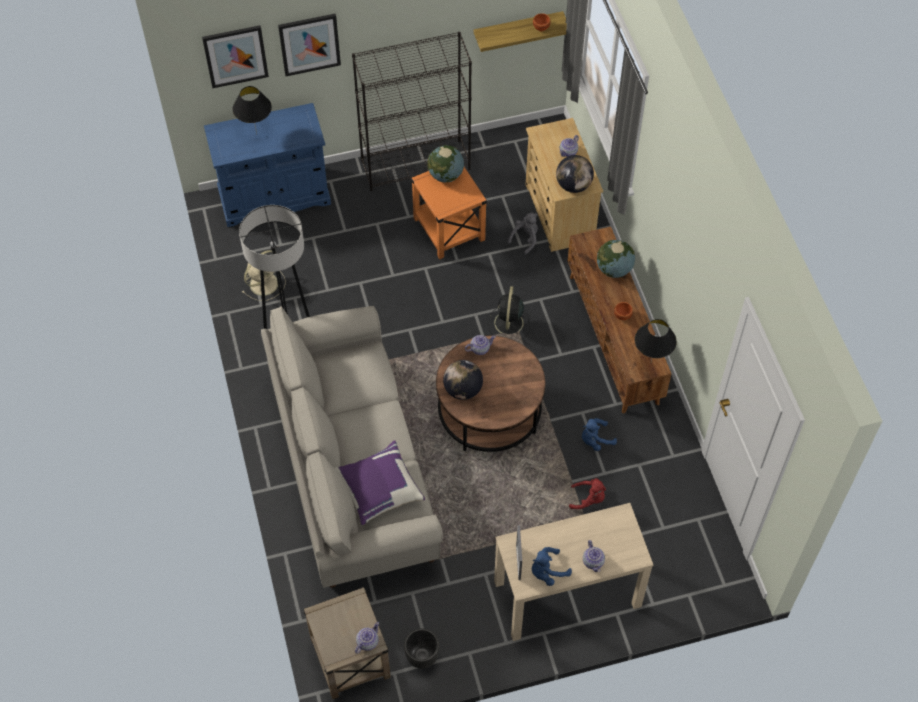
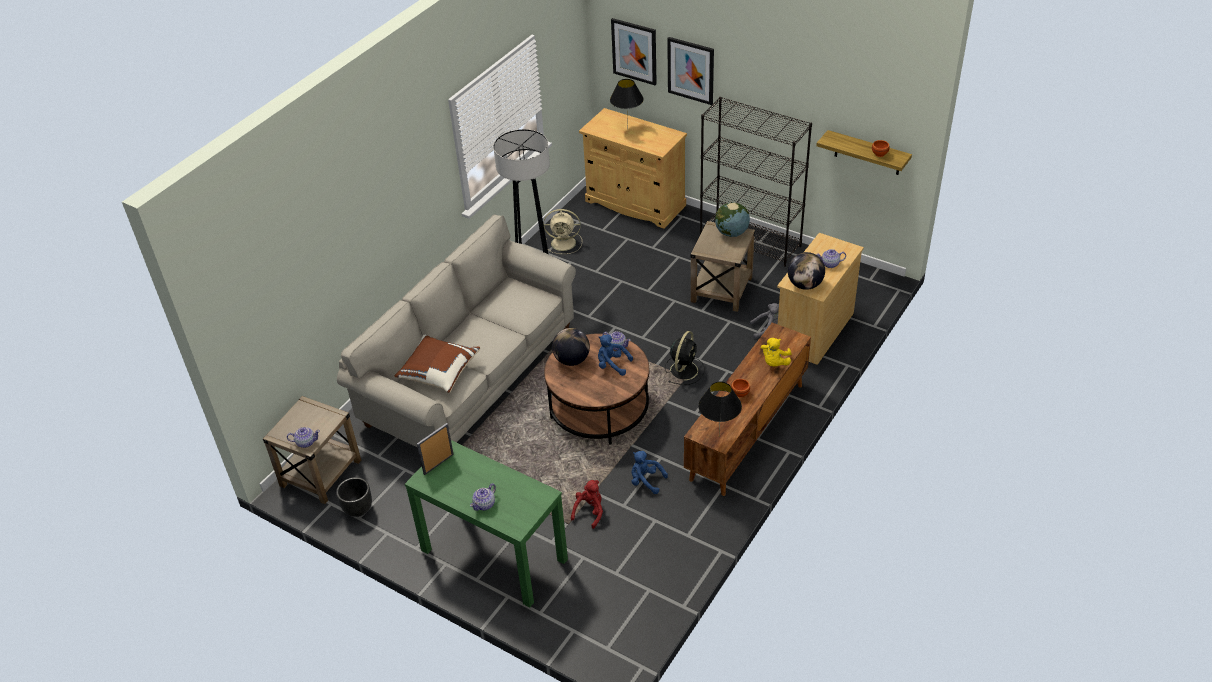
camera: 50 degrees right, 15 degrees down
(274, 197) = (635, 203): blue cabinet -> beige cabinet
(379, 490) = (438, 372): purple pillow -> brown pillow
(448, 229) = (721, 290): orange side table -> beige side table
(508, 324) = (684, 369): black fan -> black fan turned 150 degrees clockwise
(547, 572) = (447, 485): blue plush toy -> blue plush toy (612, 365)
(566, 594) = (493, 555): beige console table -> green console table
(588, 499) = (590, 511): red plush toy -> red plush toy turned 120 degrees counterclockwise
(614, 269) = (774, 363): globe -> yellow plush toy

